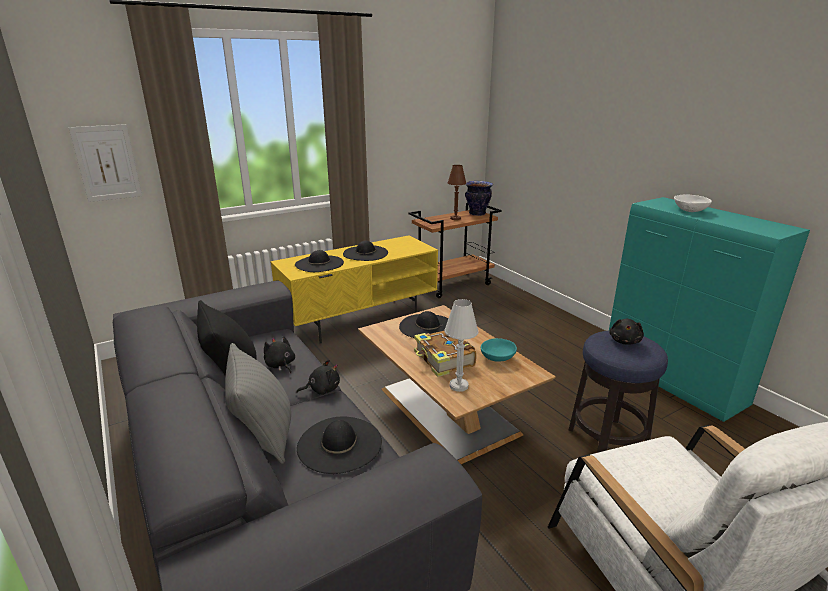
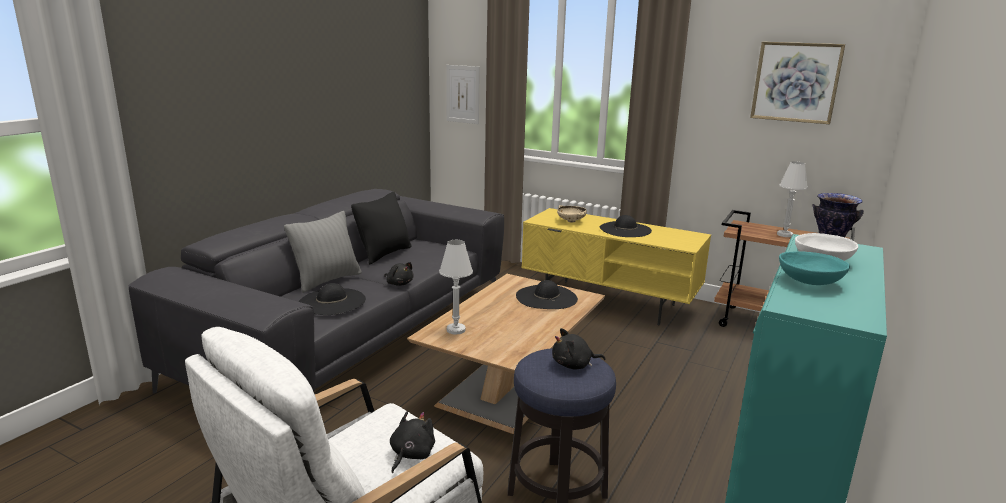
camera: 60 degrees right, 5 degrees down
(280, 365) = (413, 262): black plush toy -> black plush toy (411, 455)
(319, 264) = (571, 221): black hat -> beige bowl
(433, 106) = (796, 82): none -> picture
(443, 360) = (493, 316): book -> none
(455, 218) = (784, 235): brown table lamp -> white table lamp
(498, 358) = (526, 338): turquoise bowl -> turquoise bowl (809, 282)

